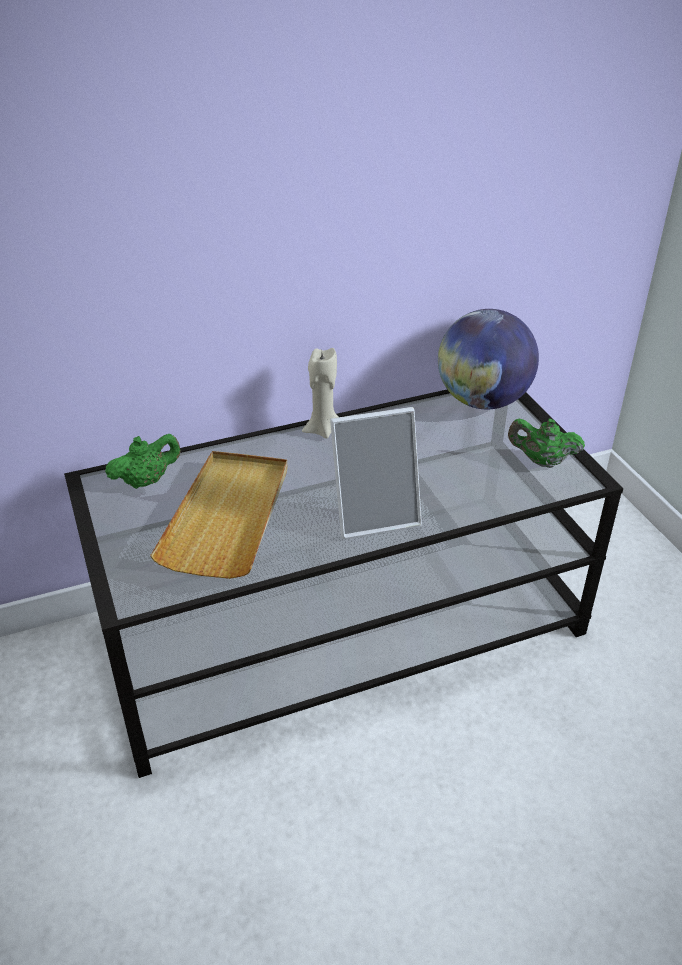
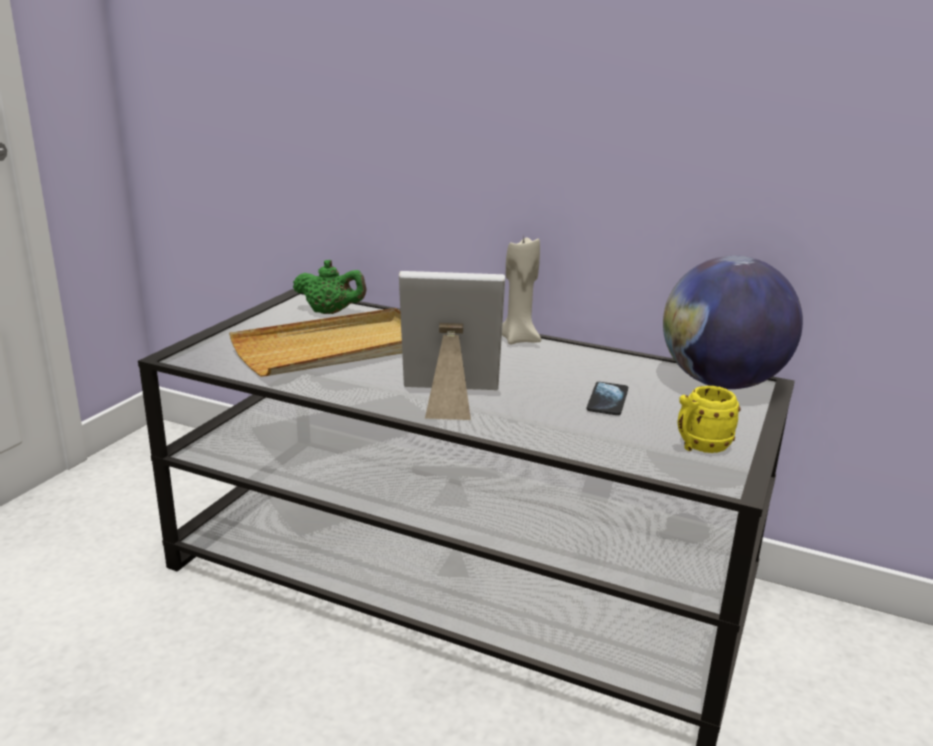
camera: 45 degrees right, 15 degrees down
(375, 514) = (448, 400): picture frame -> picture frame turned 150 degrees clockwise
(451, 454) = (607, 400): none -> phone
(542, 461) = (699, 447): green teapot -> yellow mug

